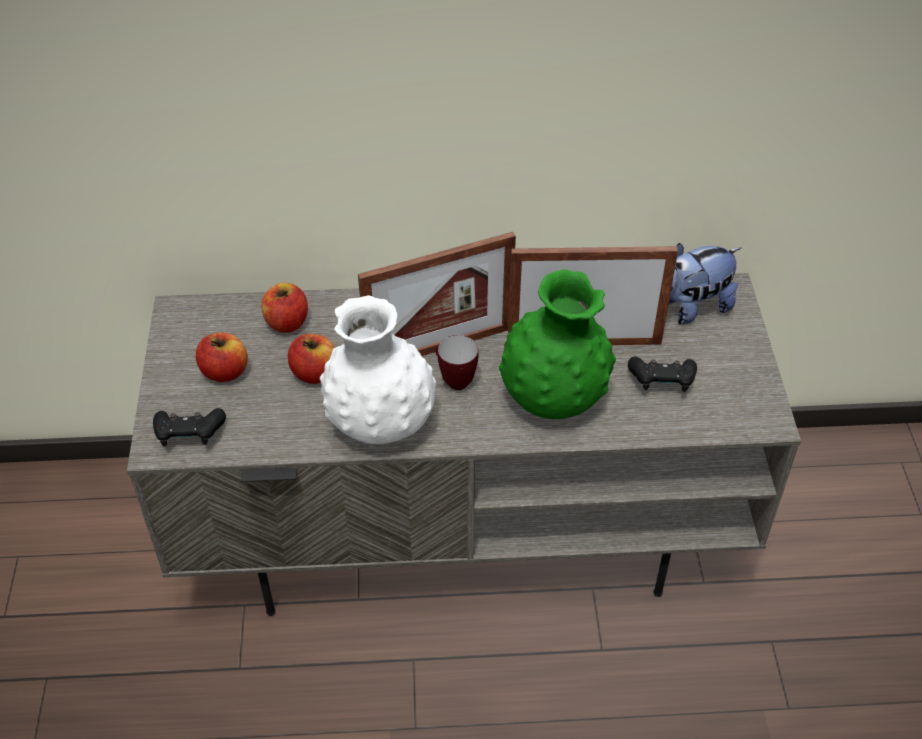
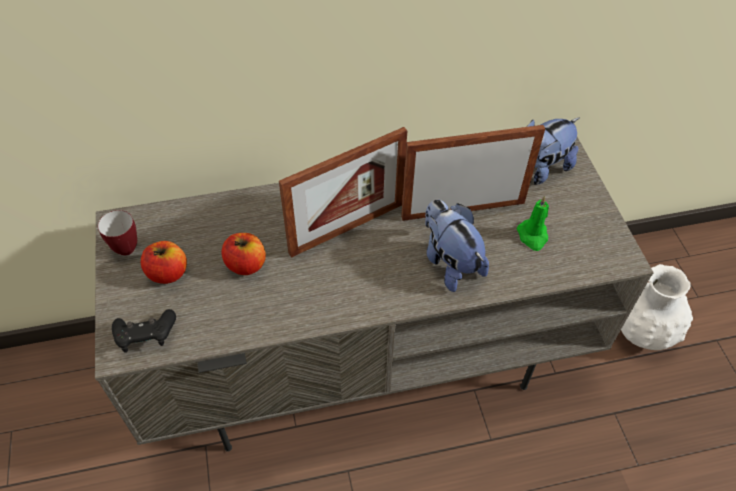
camera: 10 degrees left, 5 degrees up
(287, 322) = (214, 222): apple -> none
(380, 425) = (311, 304): white vase -> white vase (642, 333)
(453, 380) = (364, 255): mug -> mug (122, 246)
(553, 399) = (449, 262): green vase -> plush toy
(661, 382) = (532, 236): black game controller -> green candle

